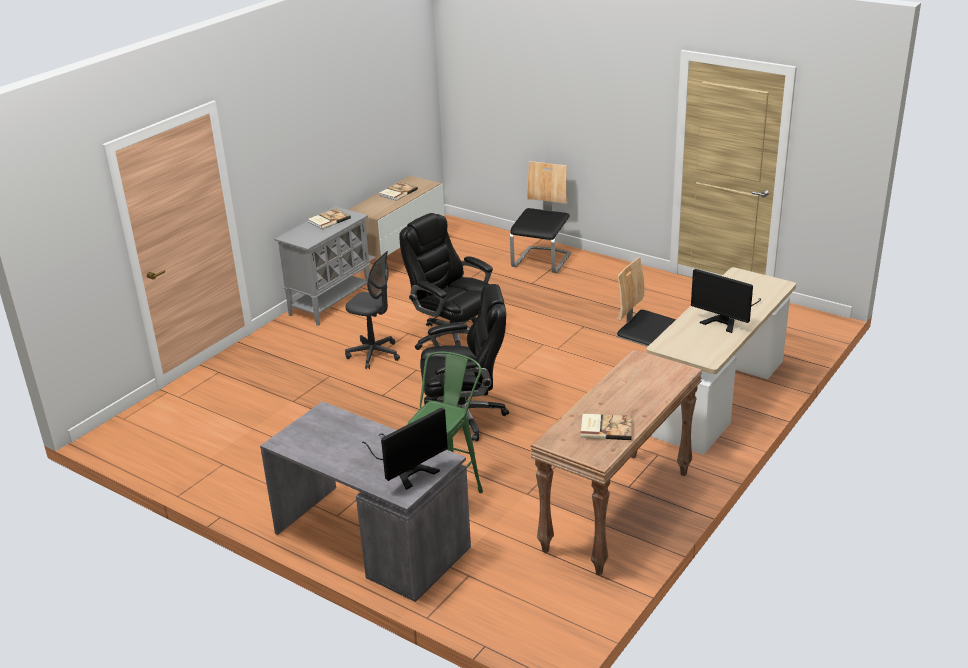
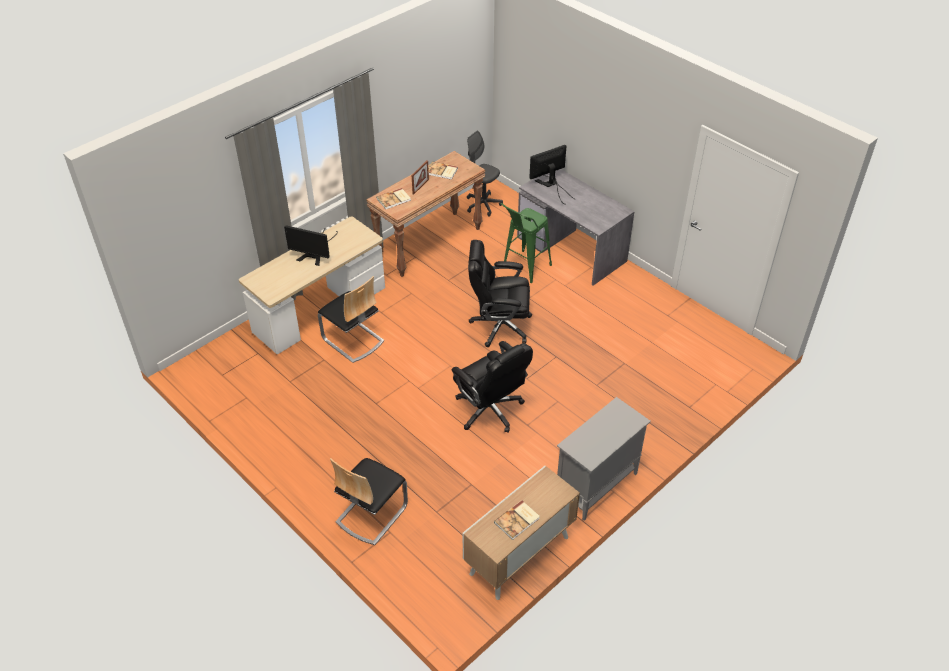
camera: 170 degrees left, 15 degrees up
(328, 220) = (597, 442): book -> book (394, 199)
(374, 354) = (559, 403): grey office chair -> grey office chair (483, 205)
(627, 398) = (420, 187): none -> picture frame
(726, 319) = (314, 253): monitor -> monitor turned 150 degrees clockwise

